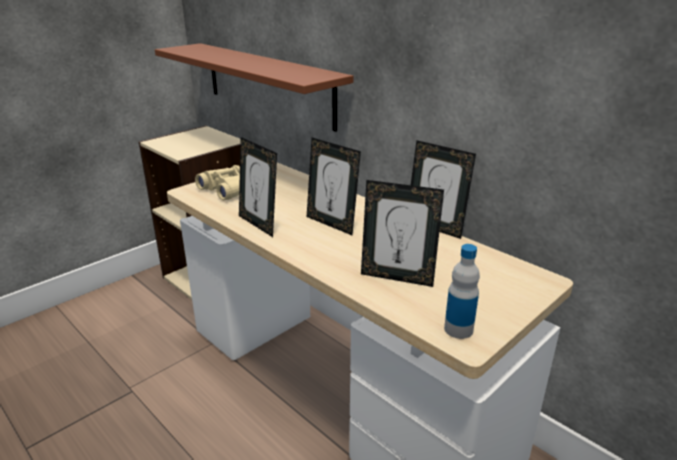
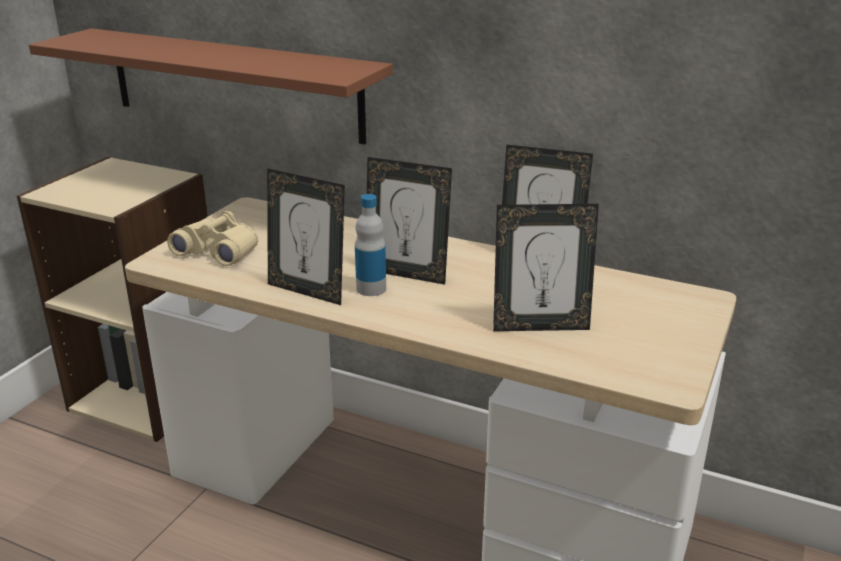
camera: 20 degrees left, 0 degrees up
(458, 329) = (652, 372): bottle -> bottle (371, 289)

